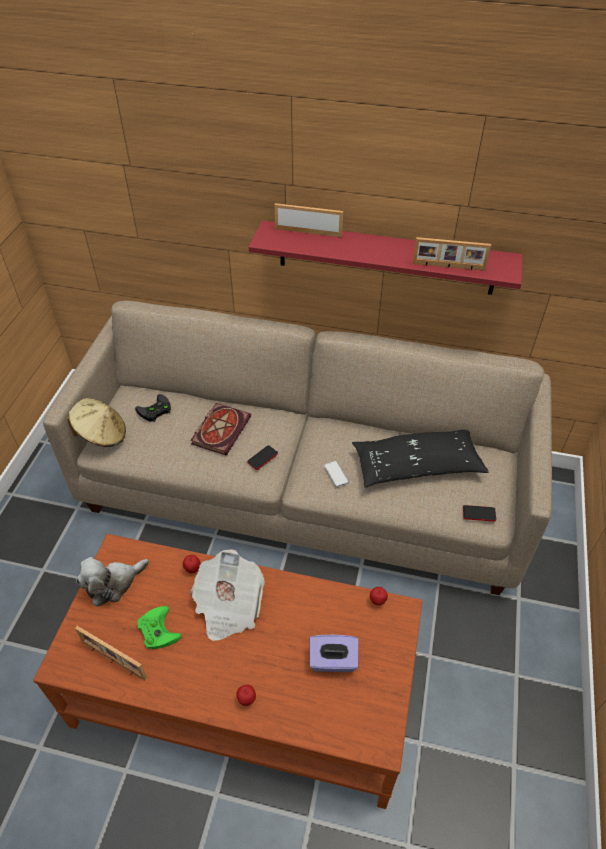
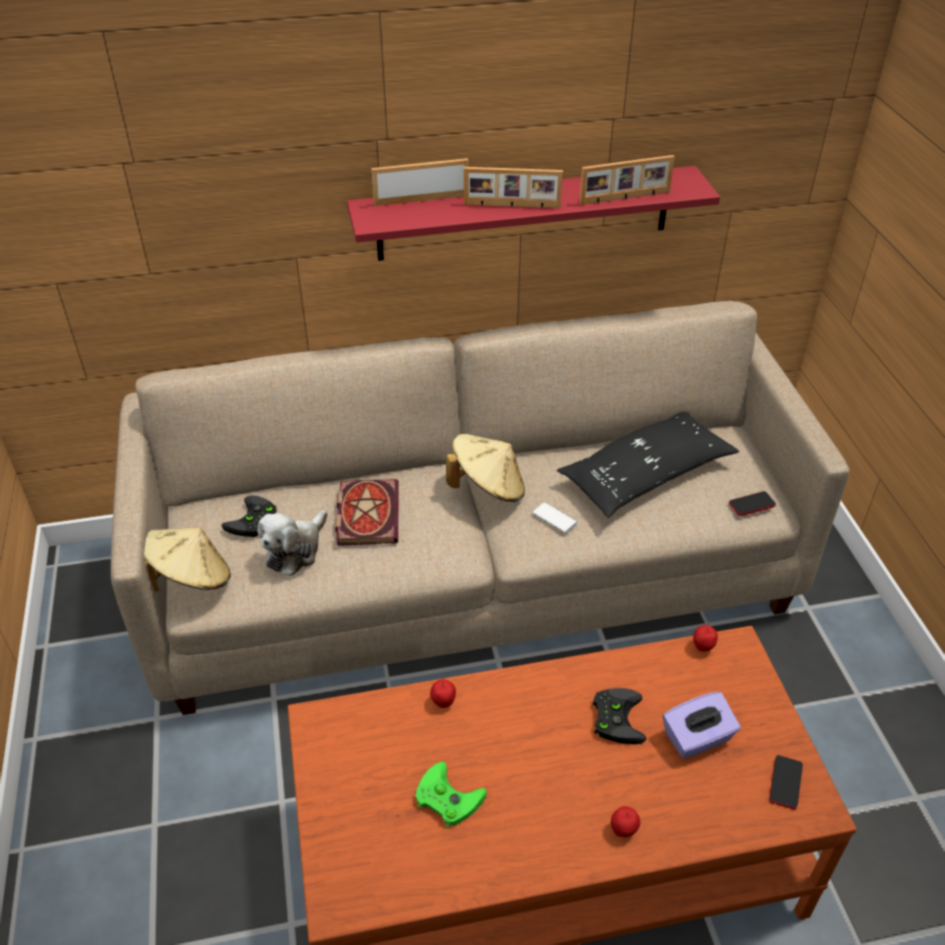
camera: 25 degrees left, 5 degrees down
(113, 584) = (343, 766): plush toy -> plush toy (295, 550)
(113, 660) = (411, 863): picture frame -> picture frame (512, 206)
(228, 606) = (522, 728): newspaper -> none
(262, 458) = (447, 530): phone -> phone (785, 782)
(290, 623) = (615, 717): none -> black game controller
(306, 438) = (487, 488): none -> beige hat

